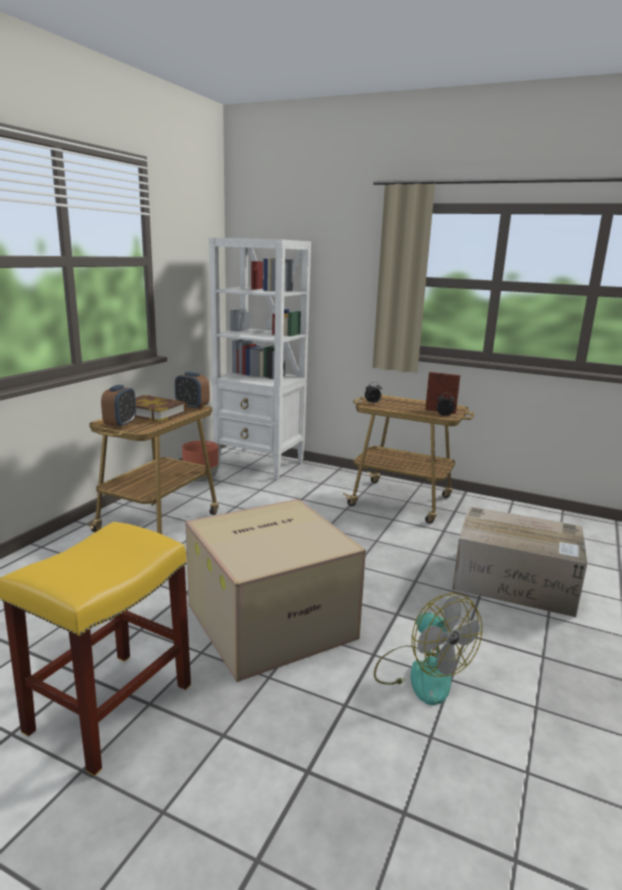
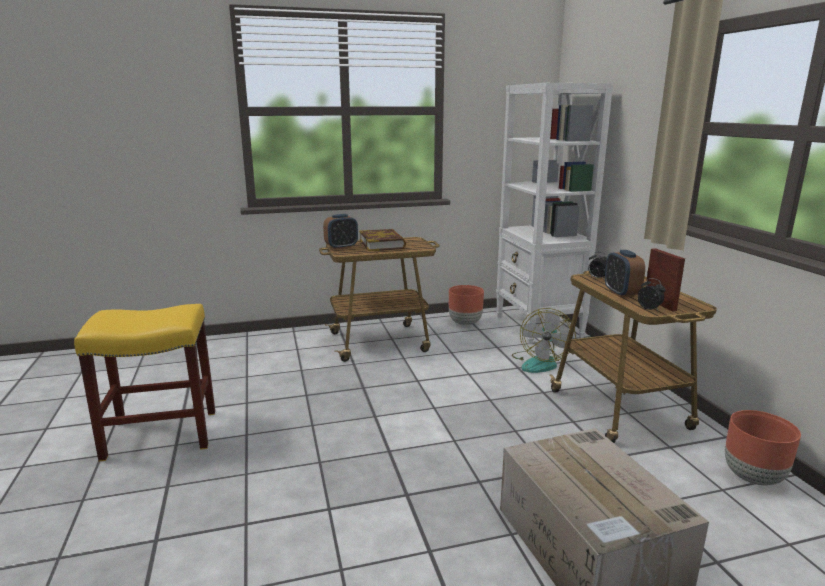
camera: 50 degrees right, 0 degrees up
(192, 406) = (421, 245): alarm clock -> alarm clock (621, 293)
(271, 619) = (318, 441): cardboard box -> none
(421, 673) = (331, 547): fan -> fan (540, 362)
(504, 509) = (753, 477): none -> brown planter

